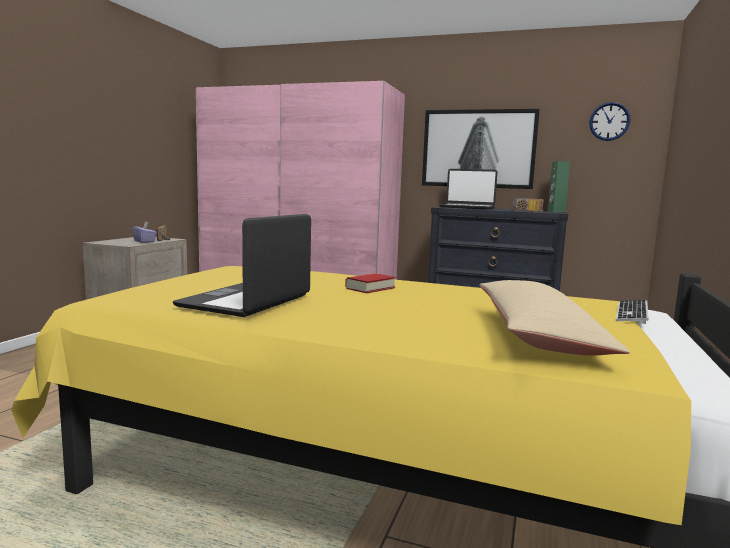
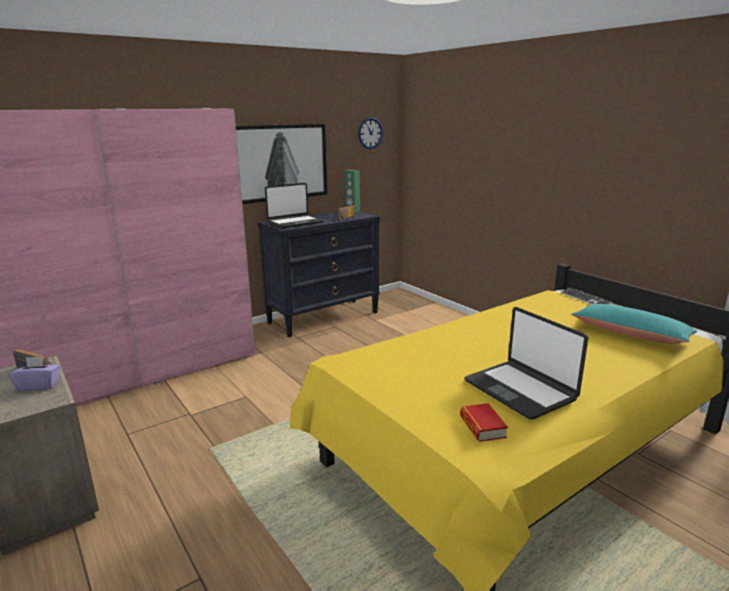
camera: 55 degrees left, 10 degrees up
(370, 288) = (489, 339): book -> book (482, 427)
(538, 335) = (630, 334): beige pillow -> turquoise pillow

